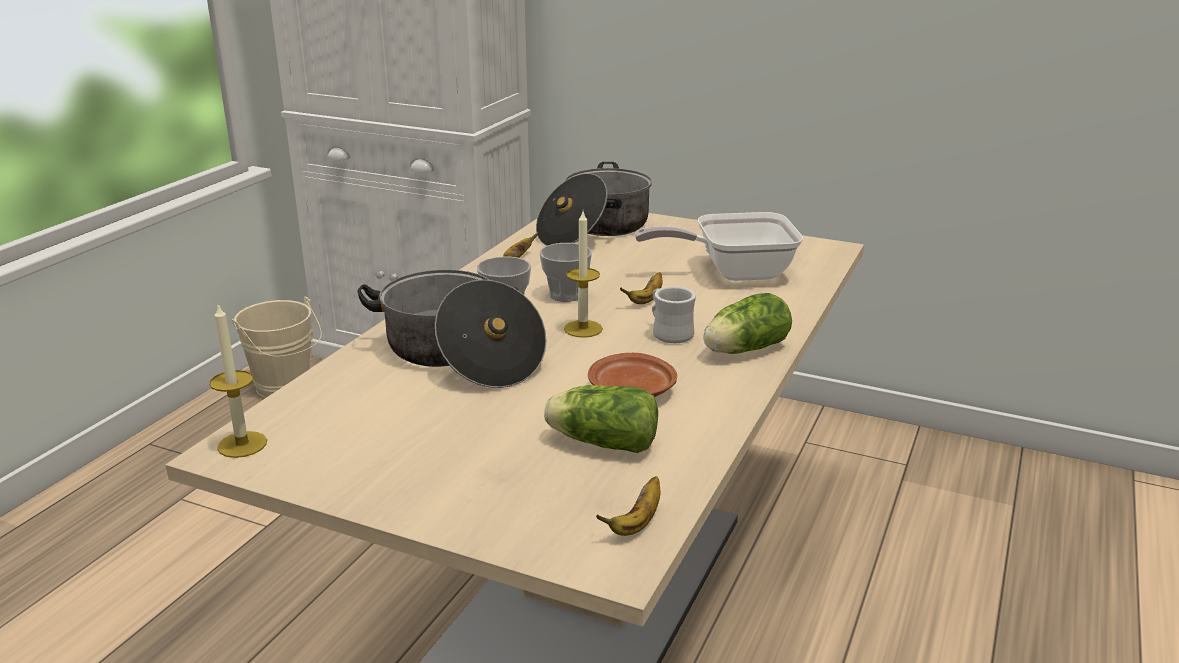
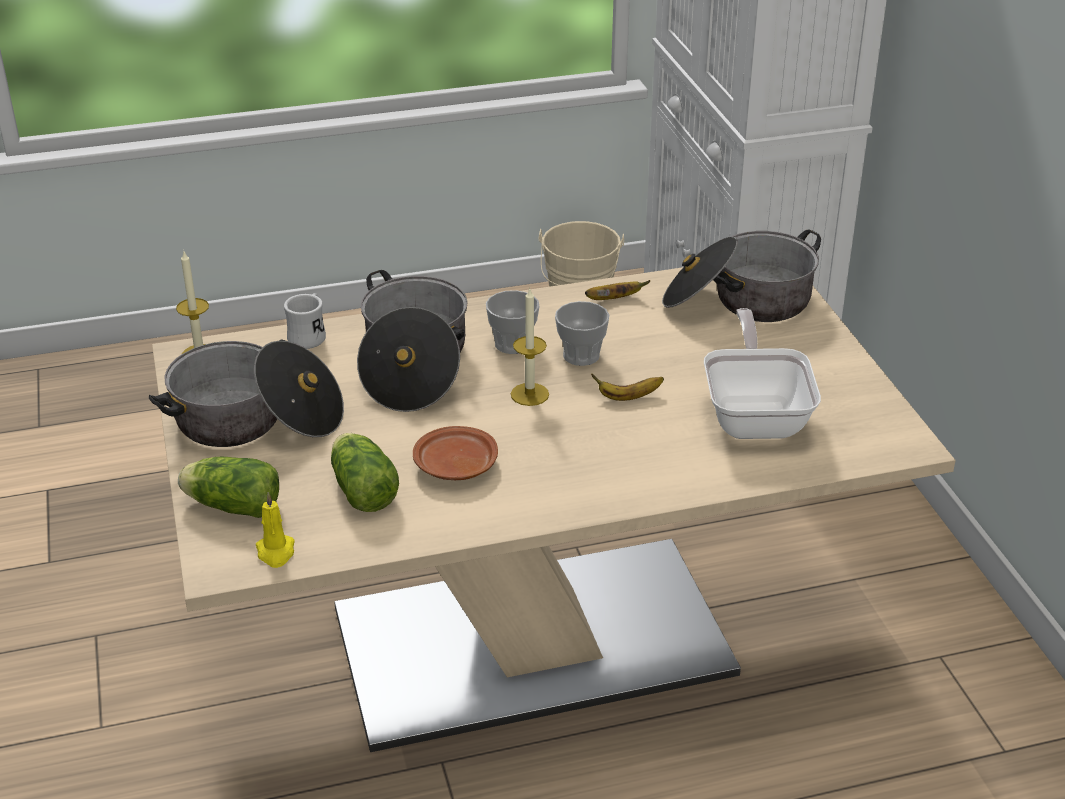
camera: 50 degrees right, 10 degrees up
(408, 456) = (255, 421): none -> cooking pot
(636, 523) = (276, 552): banana -> yellow candle
(668, 333) = (579, 437): white mug -> white mug (309, 336)
(733, 272) = (755, 414): frying pan -> frying pan turned 45 degrees clockwise
(742, 350) = (597, 487): lettuce -> lettuce (230, 505)

